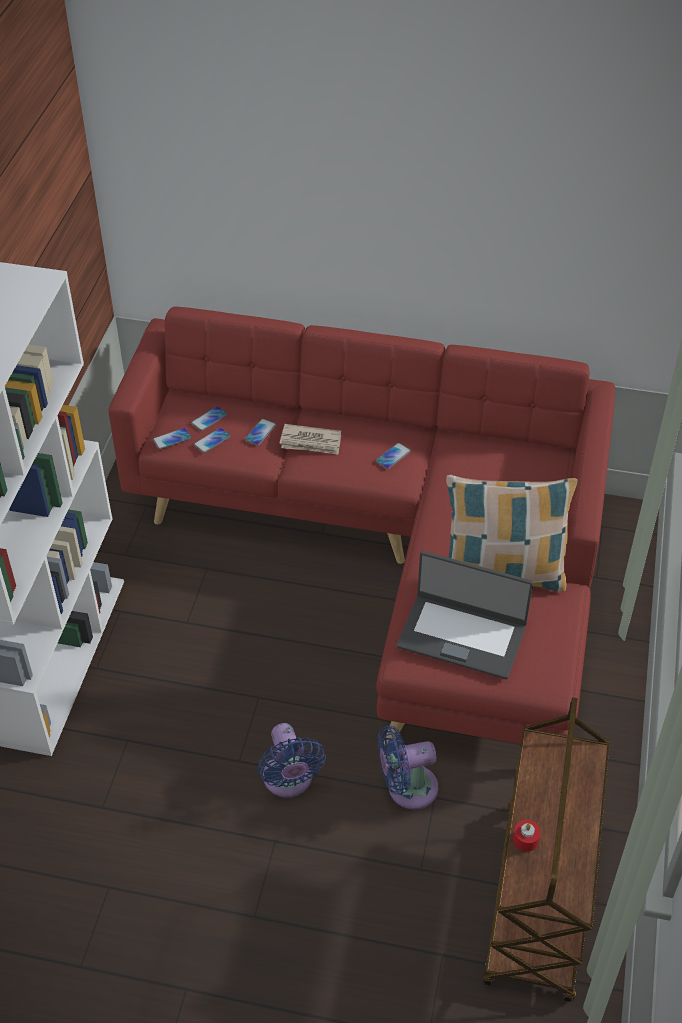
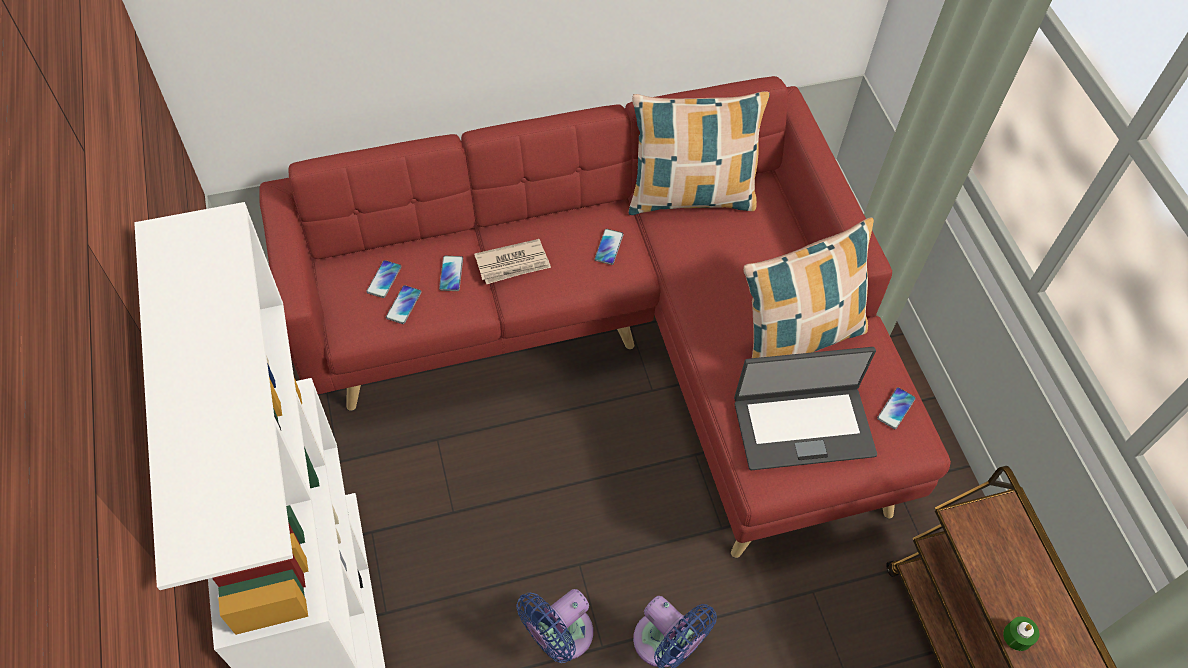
camera: 30 degrees left, 10 degrees up
(172, 439) = (356, 321): phone -> phone (896, 408)
(407, 788) = (782, 594): blue fan -> blue fan (559, 636)
(485, 444) = (690, 197): none -> pillow
(525, 839) = (1017, 636): red candle -> green candle

